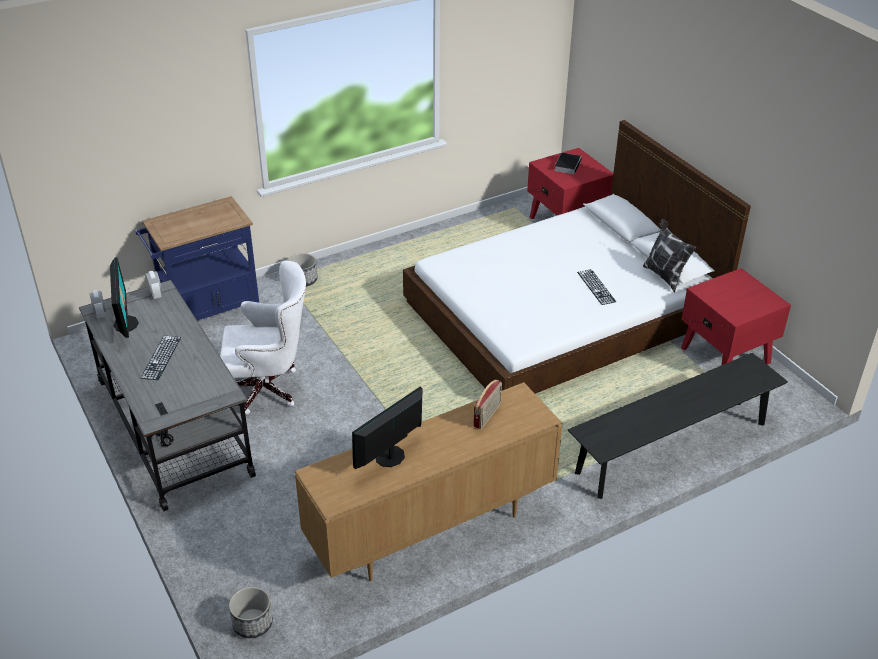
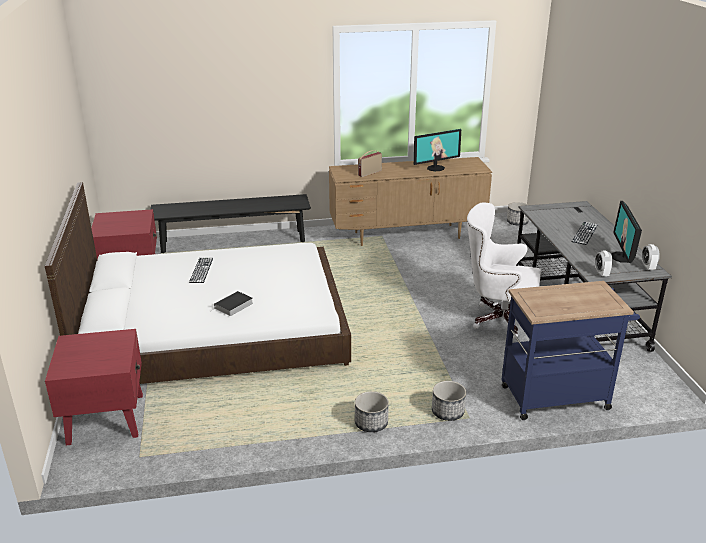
camera: 160 degrees left, 10 degrees down
(363, 259) = (371, 423): none -> planter
(567, 165) = (92, 357): book -> book (233, 306)
(664, 276) = (137, 268): pillow -> none

